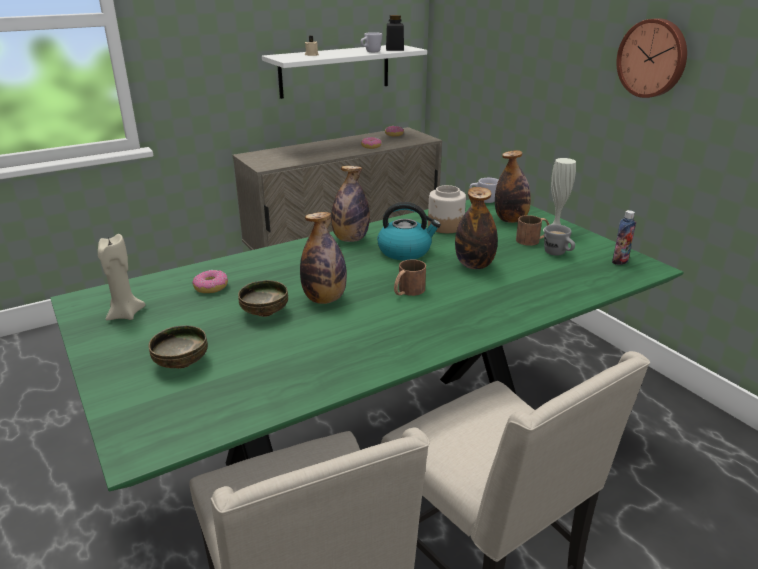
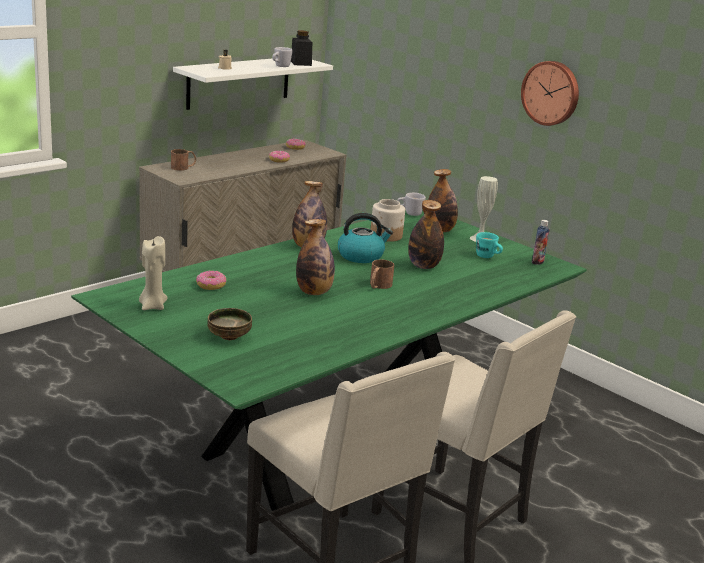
camera: 15 degrees left, 5 degrees down
(265, 312) = (271, 302): bowl -> none
(532, 240) = (464, 246): brown mug -> brown mug (183, 167)
(558, 254) = (488, 257): grey mug -> turquoise mug

